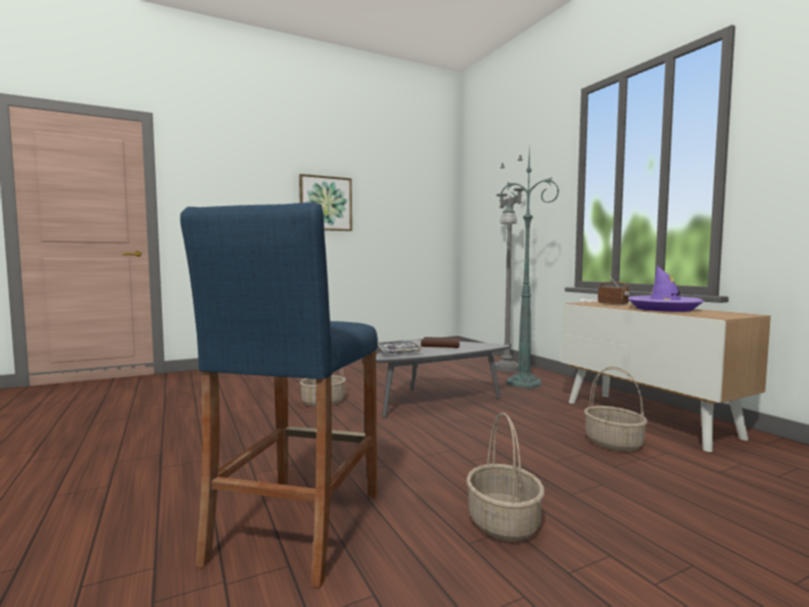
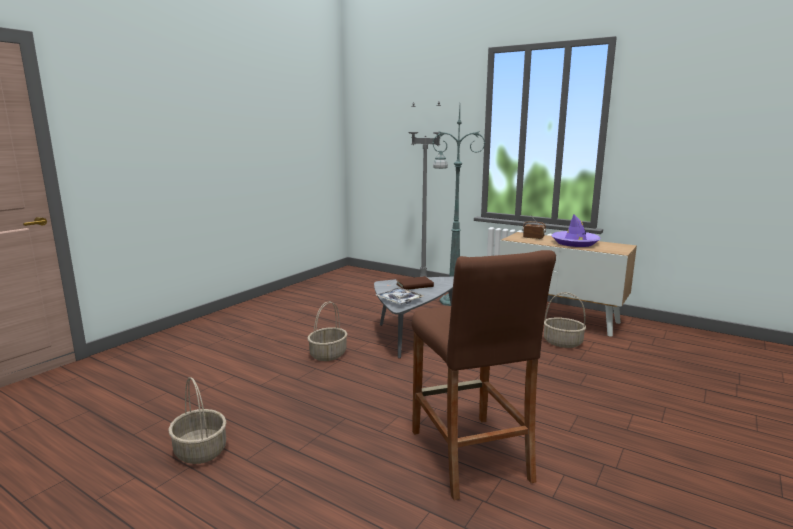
camera: 30 degrees left, 10 degrees up
(297, 525) = (469, 455): blue stool -> brown stool
(325, 203) = (232, 137): picture -> none
(502, 522) = (570, 413): basket -> basket (200, 451)

